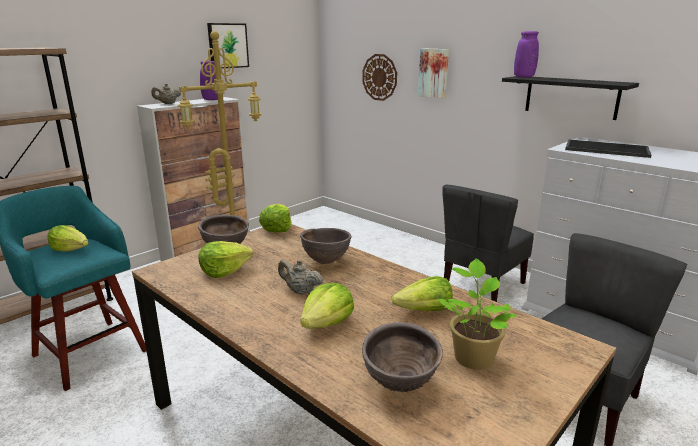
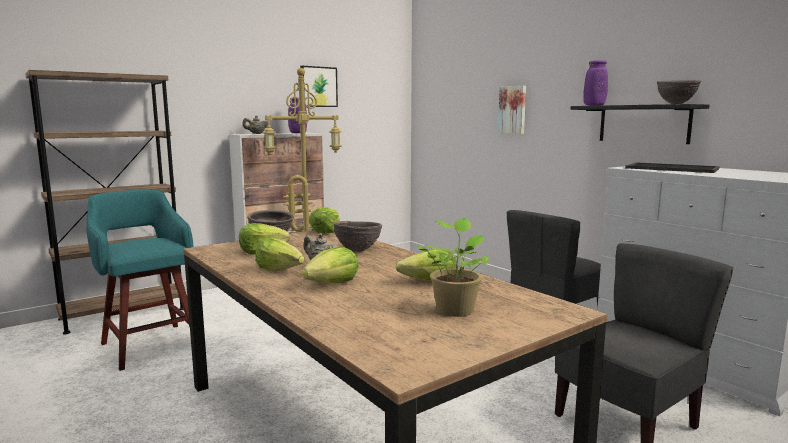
camera: 10 degrees right, 10 degrees down
(71, 250) = (145, 242): lettuce -> lettuce (280, 269)
(379, 77) = (463, 118): wall clock -> none
(399, 384) = (372, 320): brown bowl -> brown bowl (676, 104)

